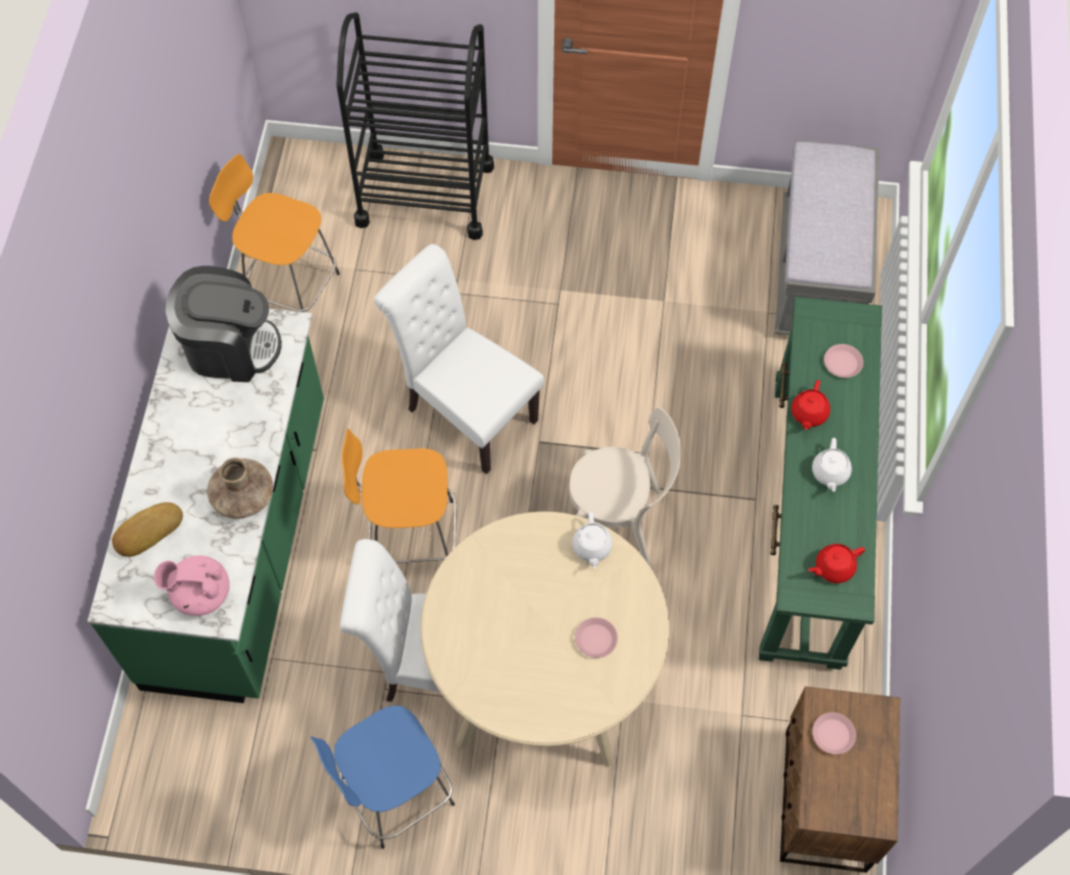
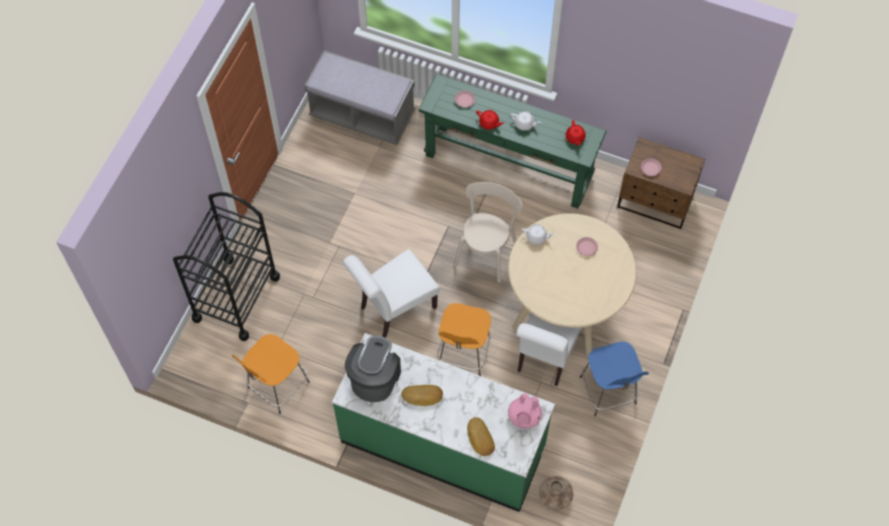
camera: 75 degrees left, 0 degrees up
(210, 425) = (422, 396): none -> bread
(243, 496) = (472, 387): brown vase -> brown vase (555, 496)

